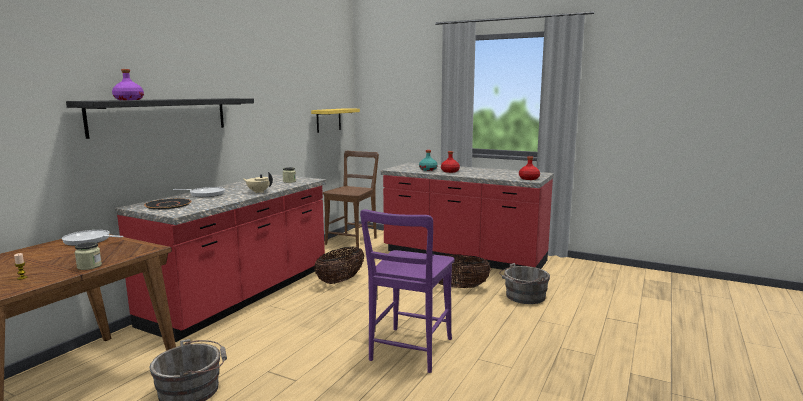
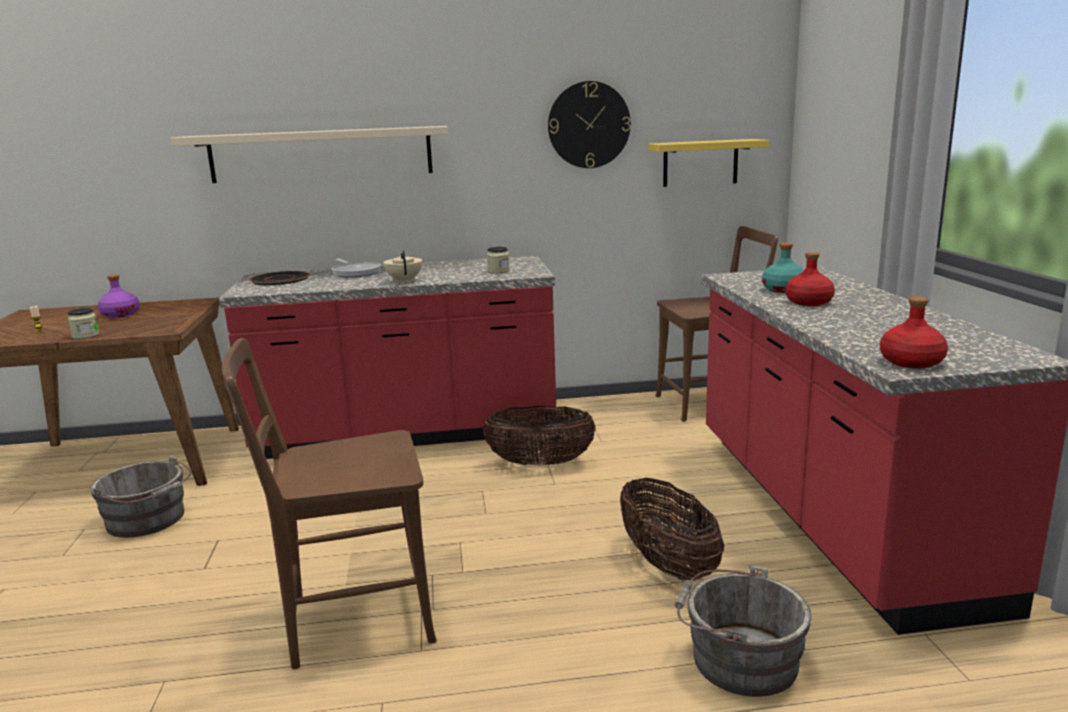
camera: 55 degrees right, 5 degrees up
(89, 241) = (179, 307): frying pan -> none
(128, 100) = (249, 133): purple bottle -> purple bottle (120, 314)
(161, 116) = (321, 154): black shelf -> beige shelf
(289, 100) = (589, 125): none -> wall clock
(409, 351) = (351, 619): purple chair -> brown chair

